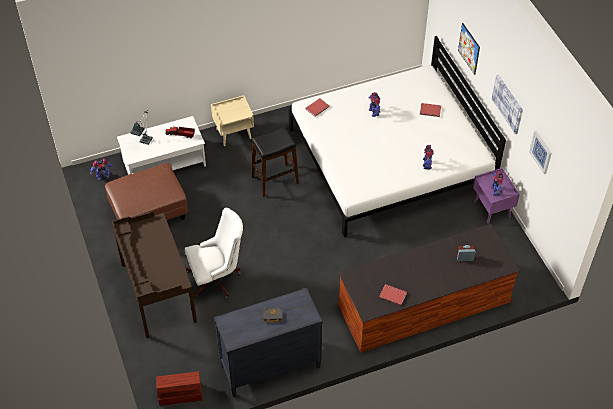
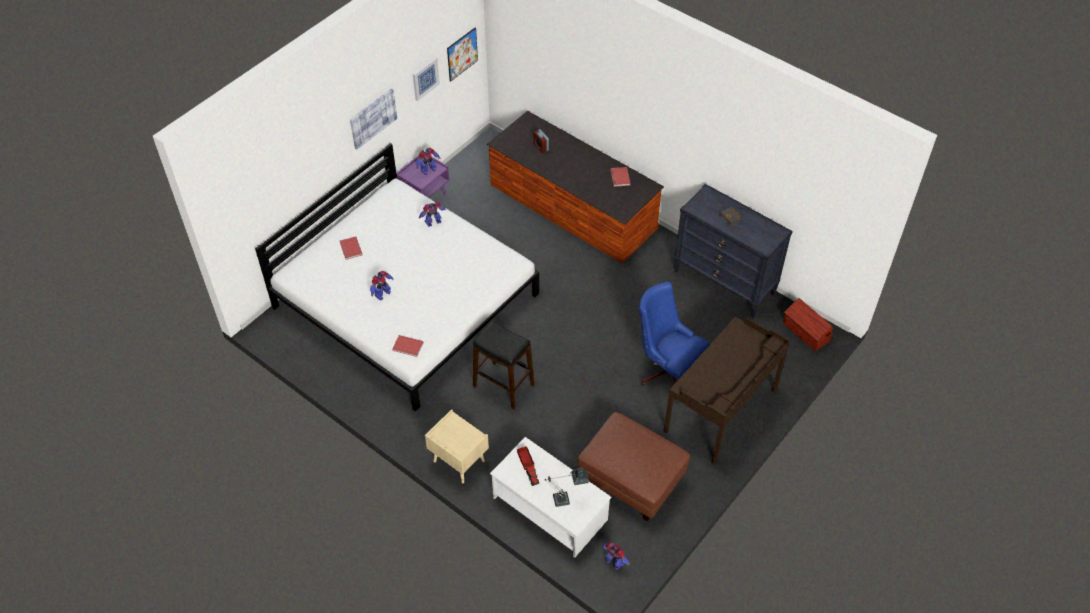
camera: 120 degrees left, 0 degrees up
(217, 279) = (666, 369): white office chair -> blue office chair
(469, 48) = (301, 173): picture -> picture (462, 54)

